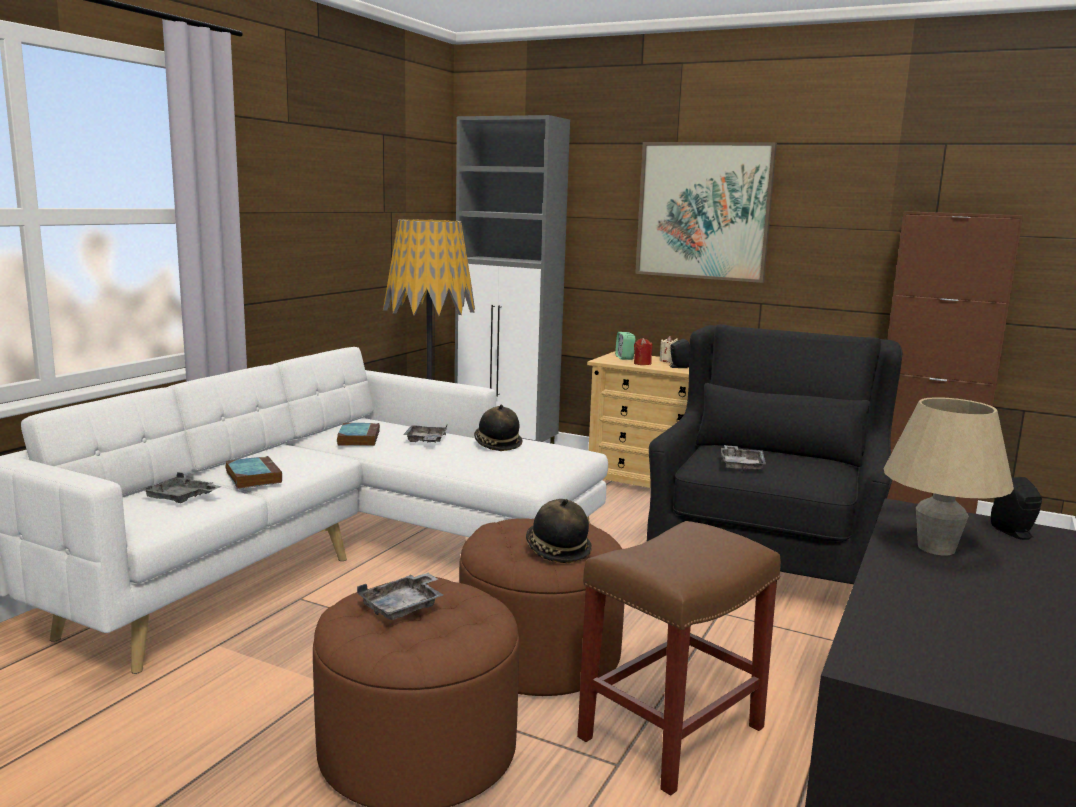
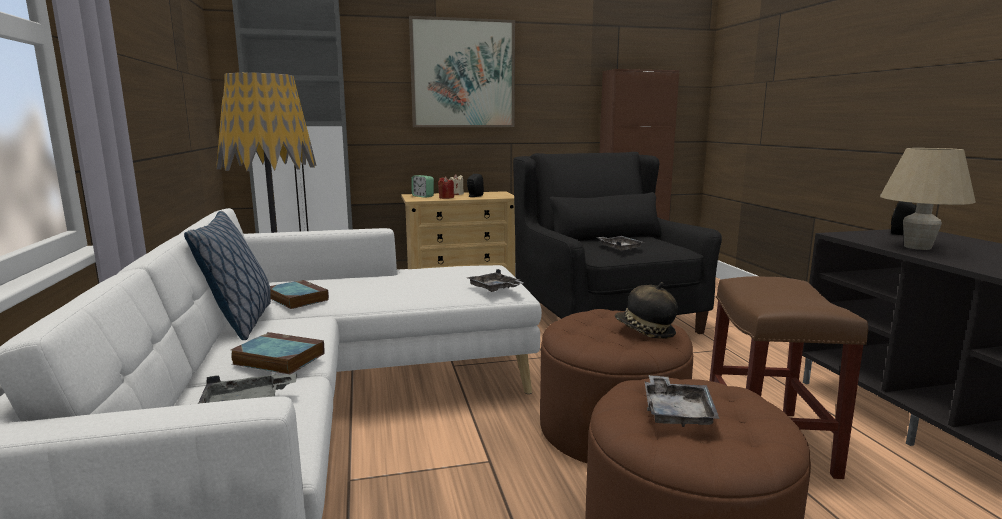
camera: 40 degrees left, 0 degrees up
(289, 447) = (240, 323): none -> pillow
(425, 441) = (363, 286): grey tray -> grey tray (495, 289)
(497, 444) = (427, 275): hat -> none

